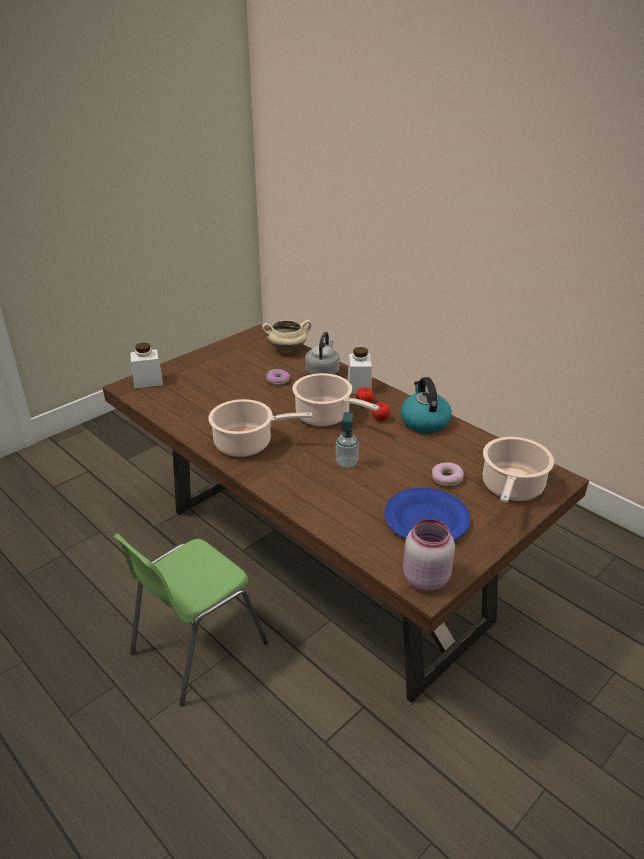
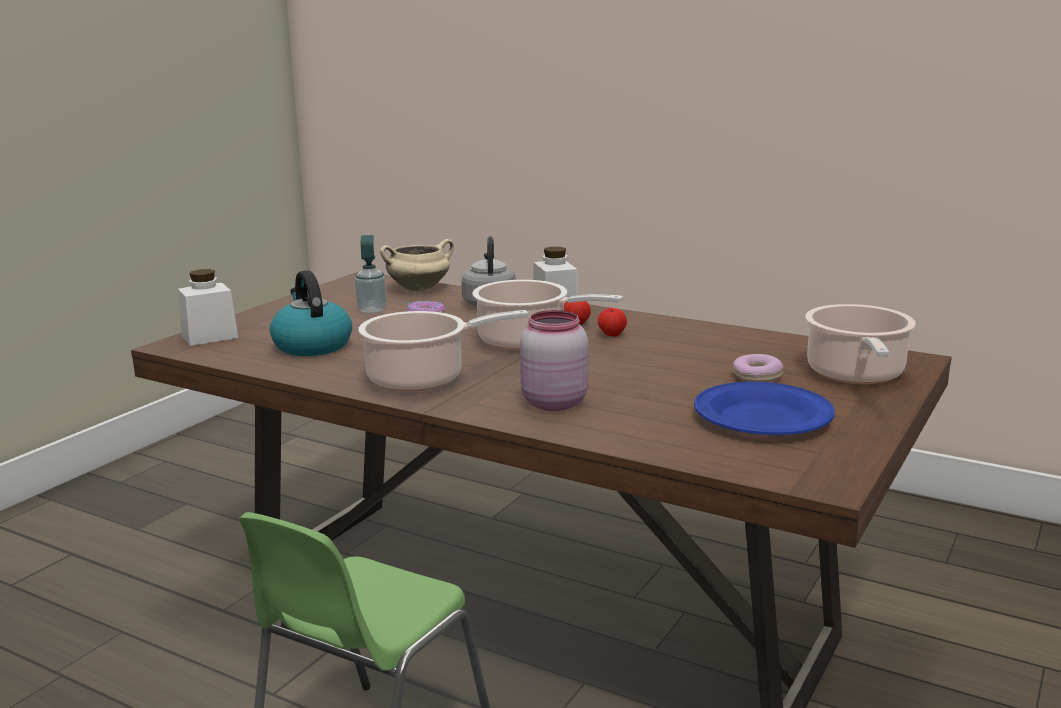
camera: 15 degrees left, 15 degrees down
(346, 463) = (595, 379): soap dispenser -> soap dispenser (372, 310)
(424, 421) = (677, 331): kettle -> kettle (311, 345)
(424, 578) = (812, 472): pink jar -> pink jar (552, 403)

